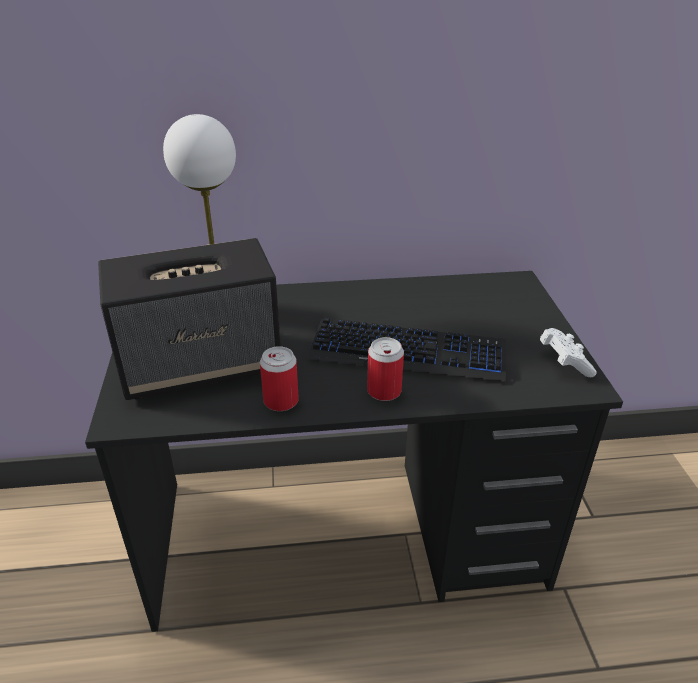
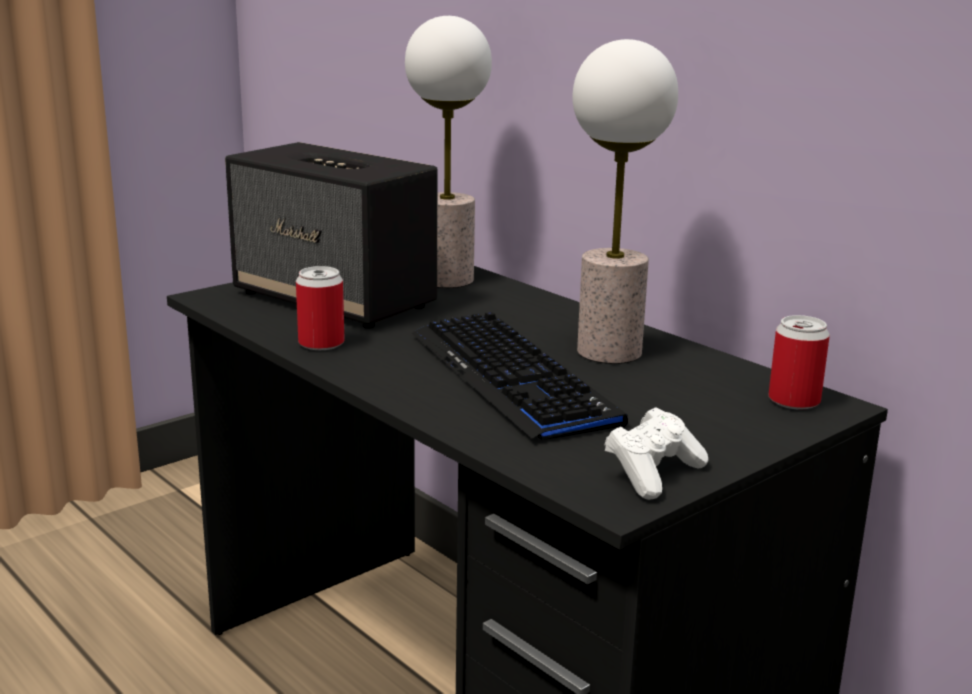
camera: 55 degrees right, 15 degrees down
(384, 391) = (409, 383): can -> can (794, 401)
(401, 307) = (608, 352): none -> table lamp

